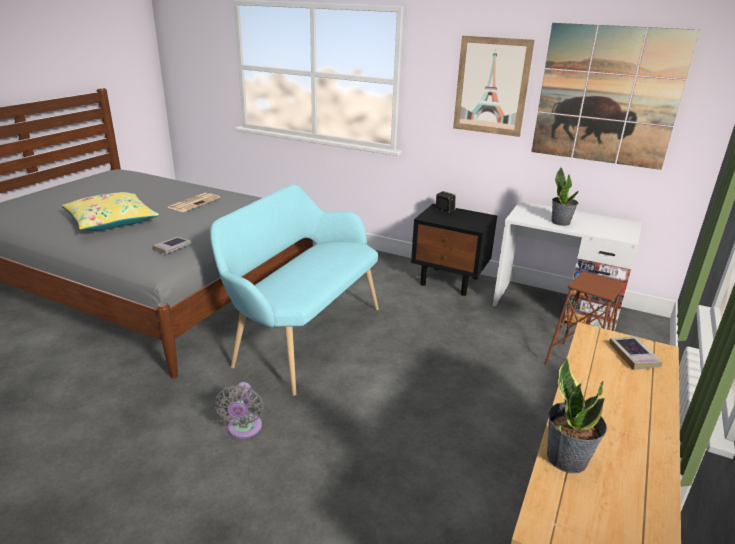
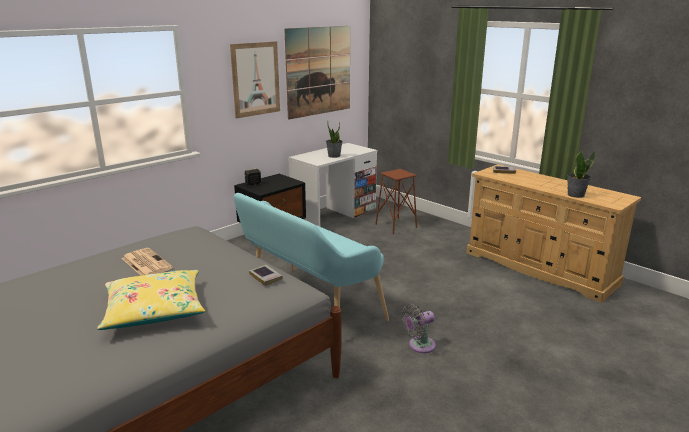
camera: 70 degrees left, 5 degrees down
(244, 429) = (419, 346): grey fan -> grey fan turned 135 degrees clockwise

